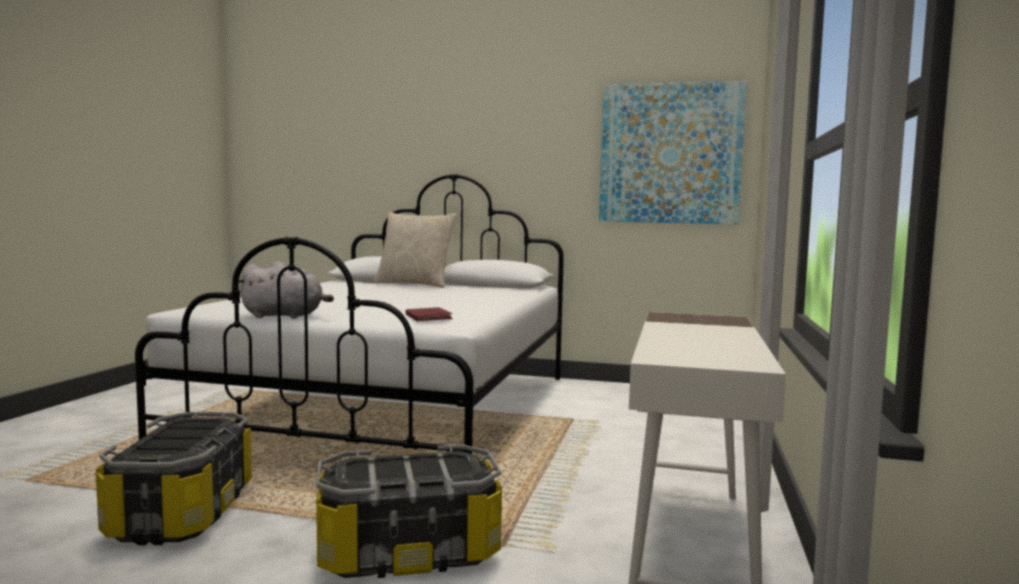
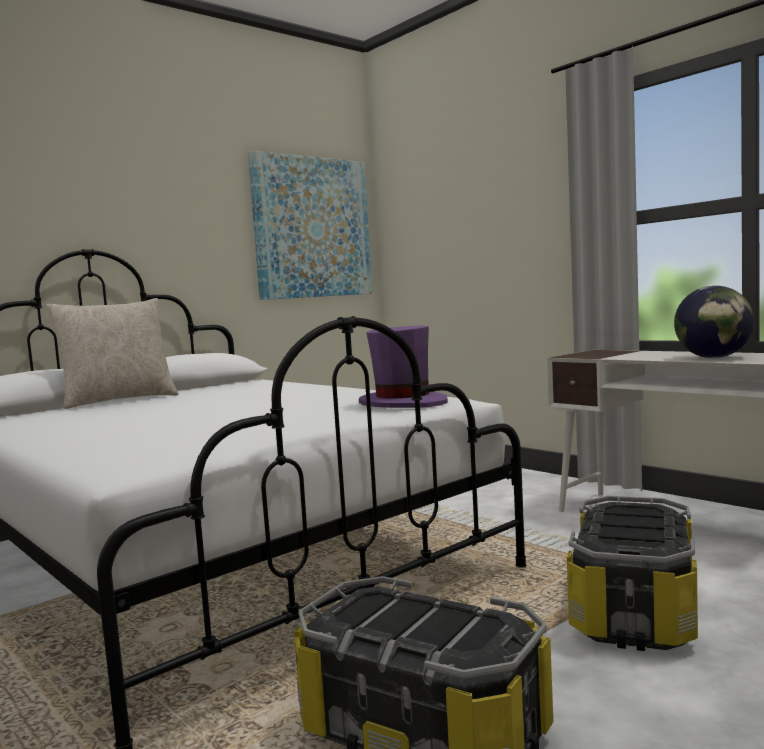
camera: 55 degrees left, 0 degrees up
(286, 316) = (298, 436): grey plush toy -> none
(428, 318) = (403, 403): red book -> purple hat
(685, 344) = (713, 357): none -> globe

